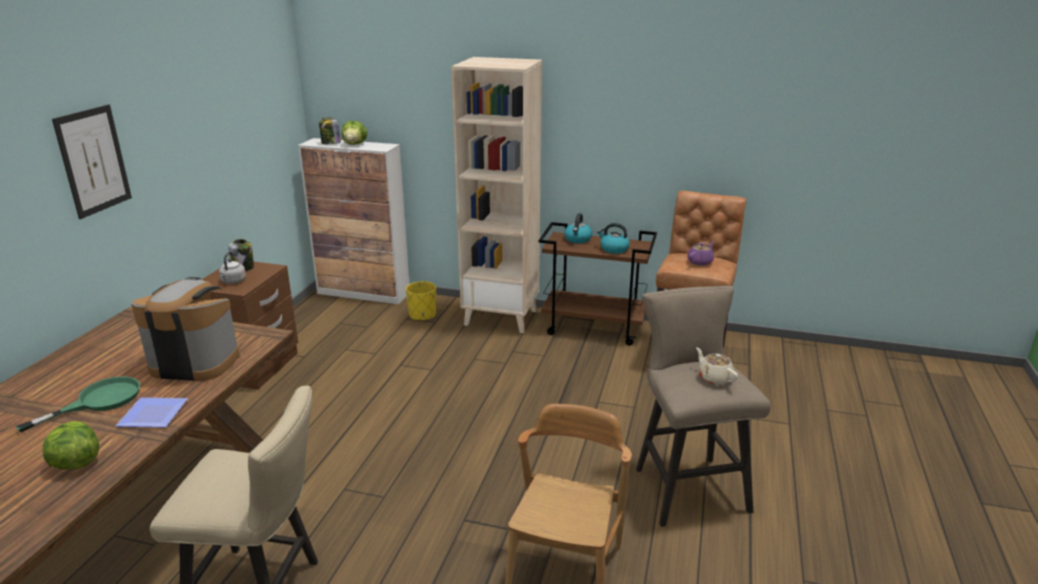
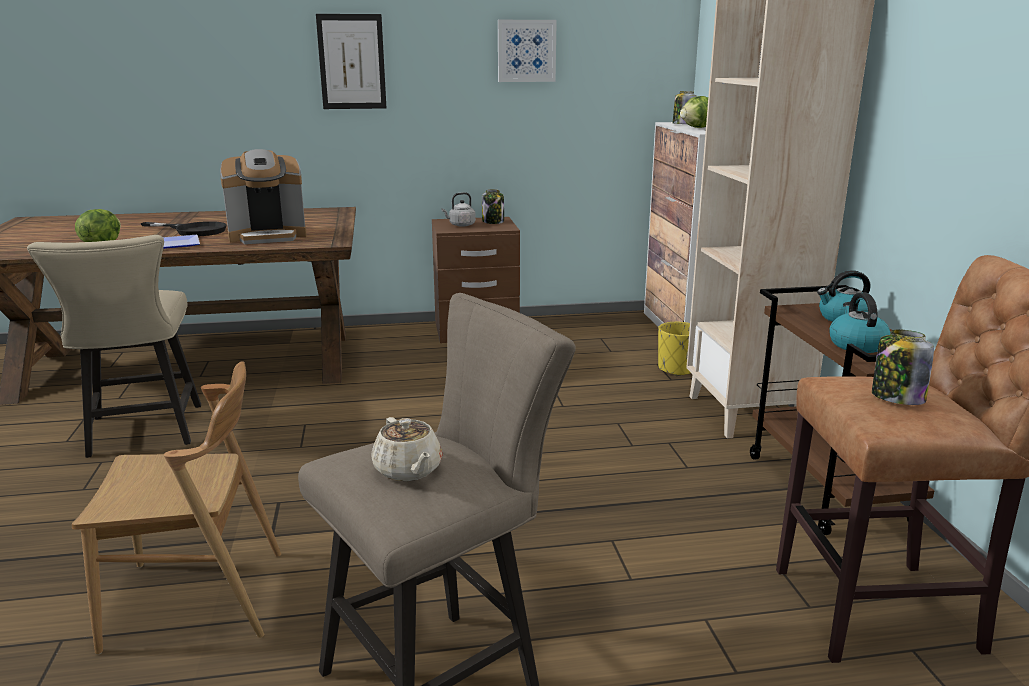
camera: 65 degrees right, 5 degrees down
(98, 401) = (193, 231): green frying pan -> black frying pan
(195, 362) = (268, 236): coffee machine -> coffee machine turned 90 degrees clockwise
(214, 110) = (526, 51): none -> picture
(700, 262) = (896, 398): purple teapot -> jar
(714, 378) = (408, 470): beige teapot -> beige teapot turned 120 degrees clockwise

